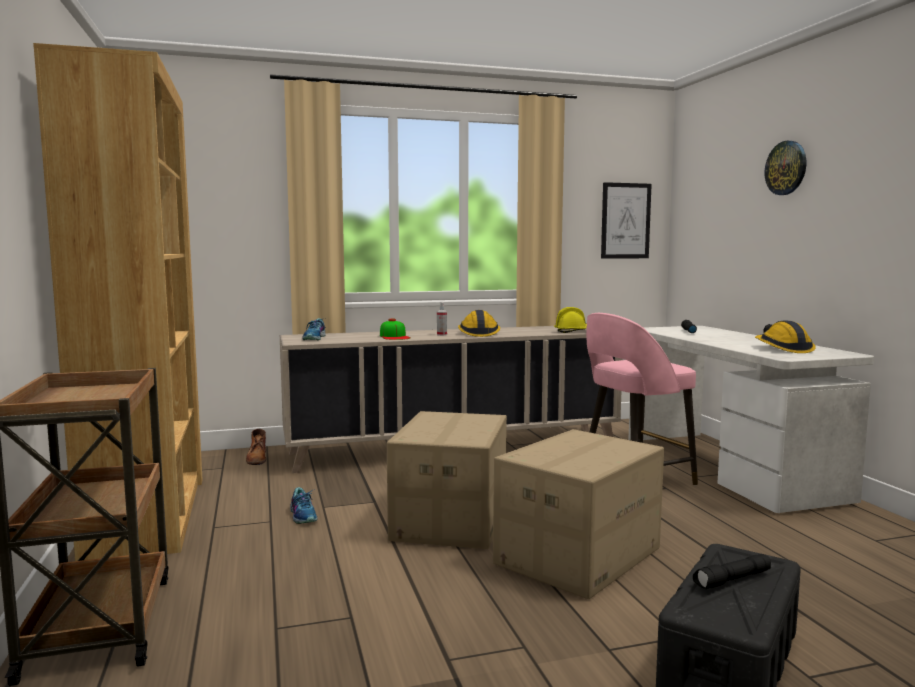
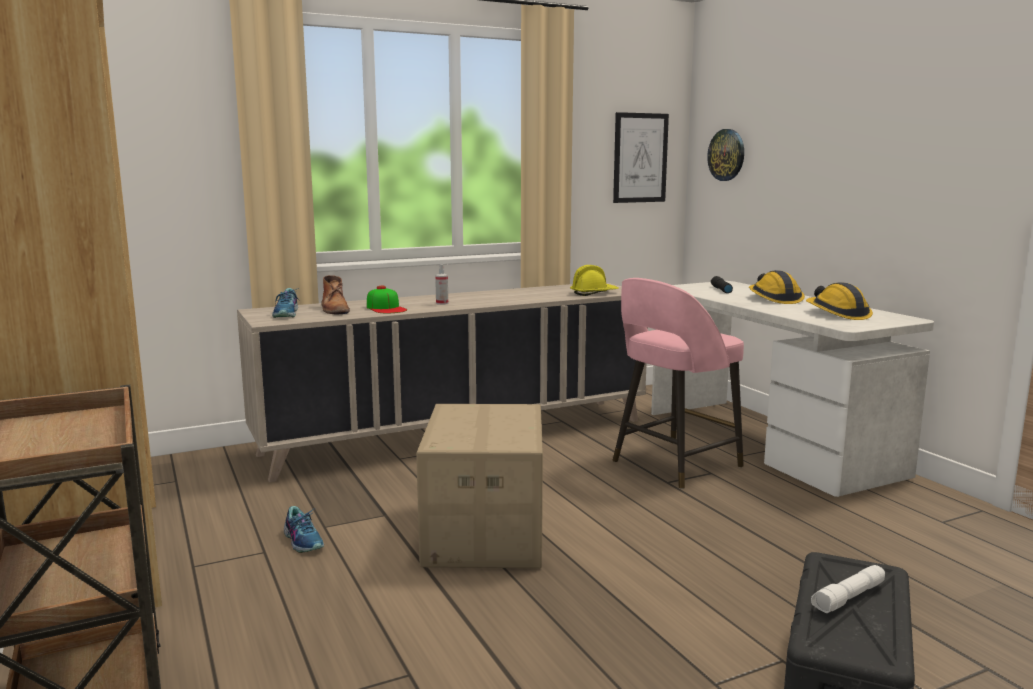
camera: 10 degrees left, 5 degrees up
(257, 458) = (216, 464): brown boot -> brown boot (335, 309)
(478, 333) = (484, 300): hard hat -> hard hat (774, 299)
(577, 555) = (643, 567): cardboard box -> none
(733, 580) = (849, 598): black flashlight -> white flashlight
(786, 168) = (833, 104): wall clock -> wall clock (726, 155)

